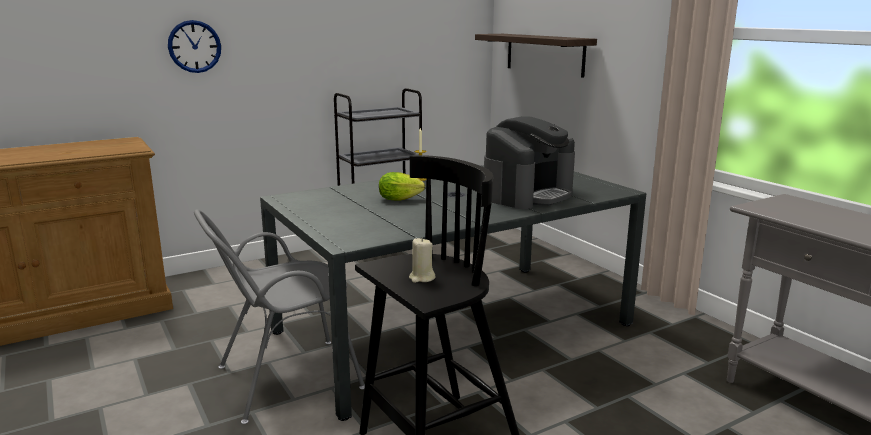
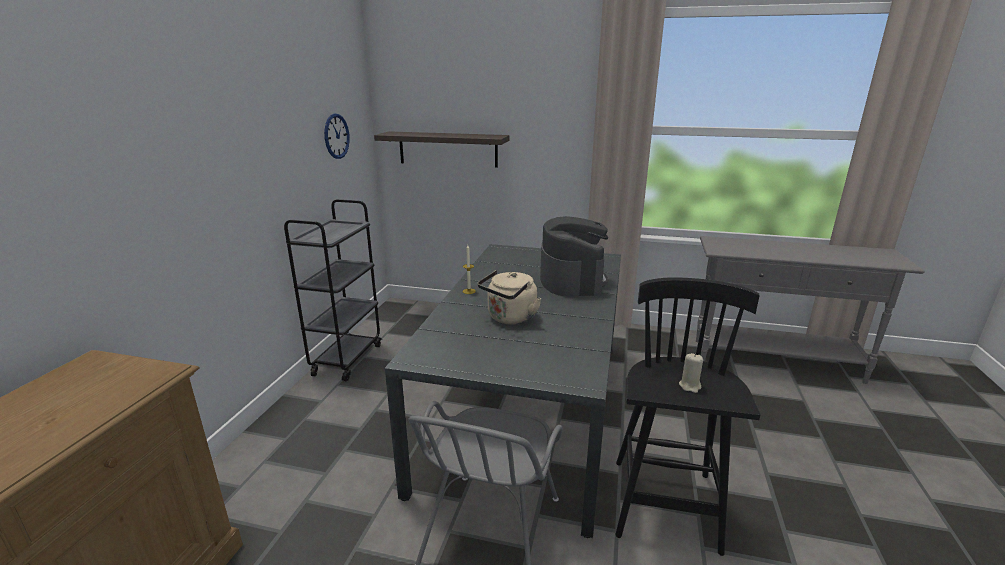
camera: 45 degrees left, 5 degrees up
(194, 46) = (132, 200): wall clock -> wall clock (336, 136)
(402, 199) = (510, 318): lettuce -> beige kettle

